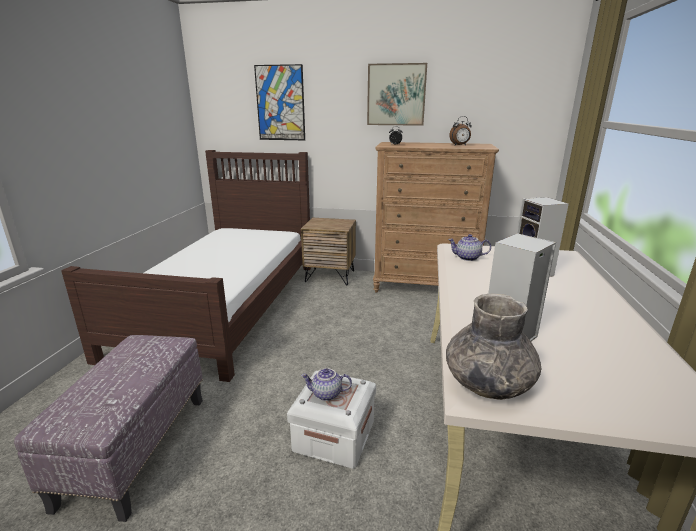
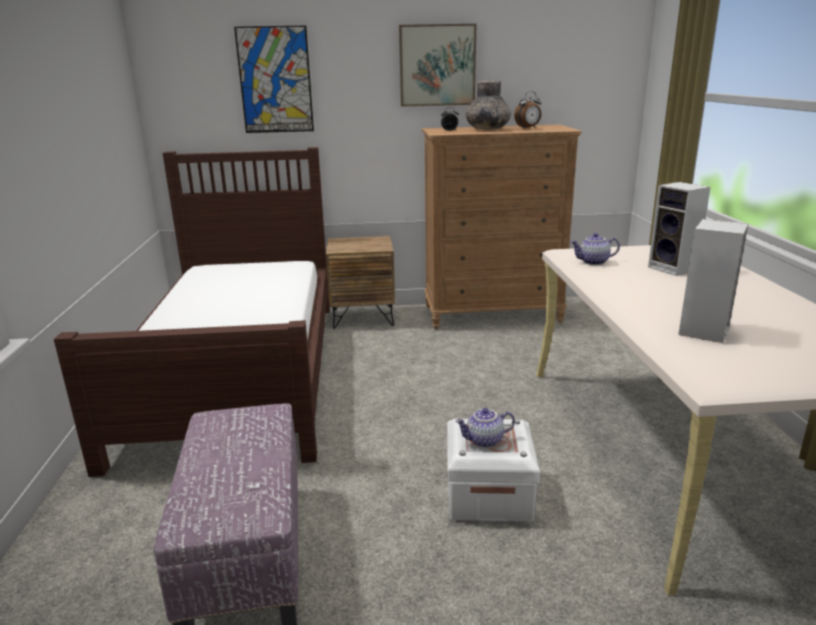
camera: 15 degrees left, 0 degrees up
(487, 383) = (719, 372): grey vase -> grey vase (487, 129)

